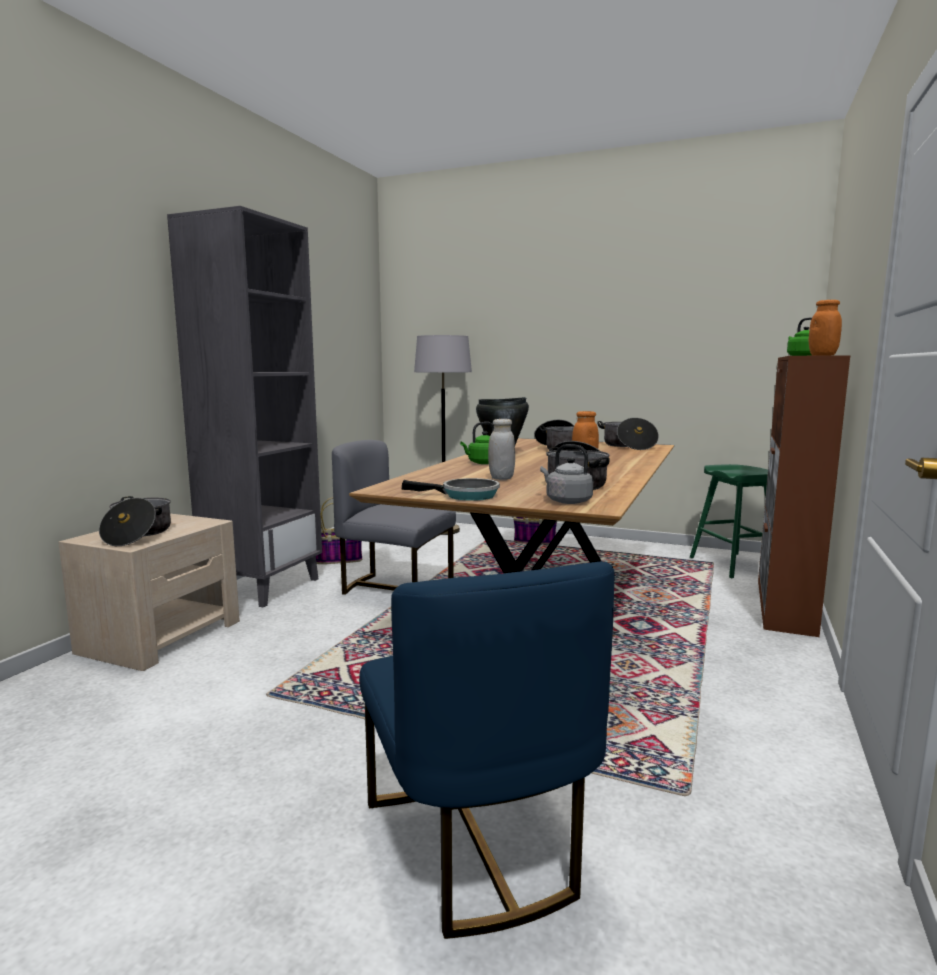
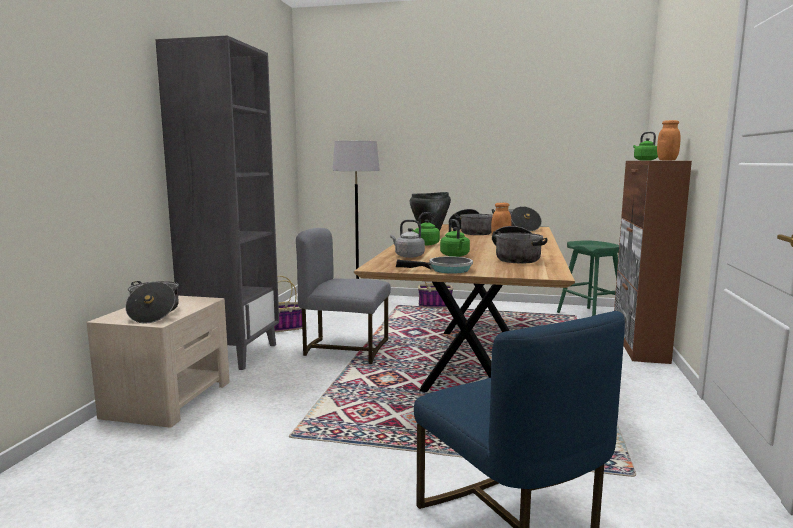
camera: 10 degrees left, 0 degrees up
(501, 478) = (455, 256): white jar -> green kettle
(566, 501) = (525, 271): grey kettle -> grey kettle (408, 256)

